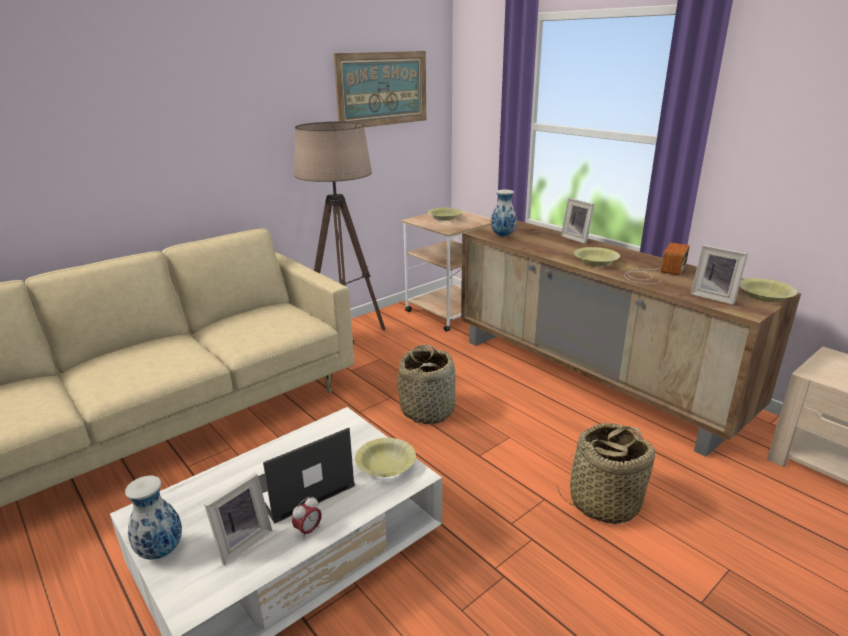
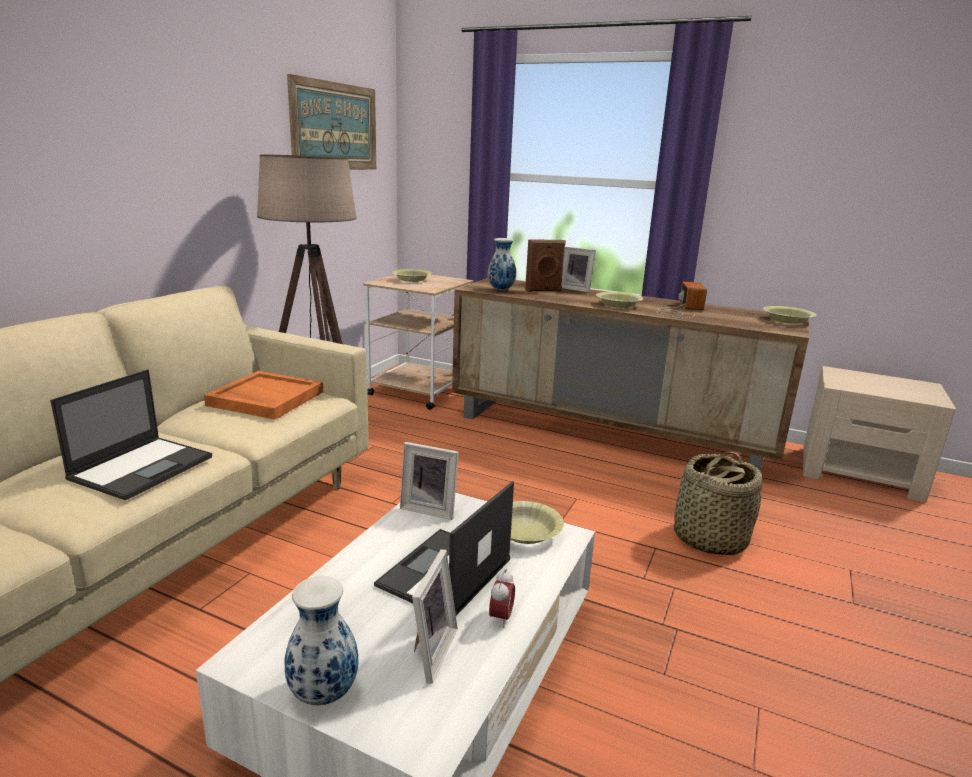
camera: 25 degrees left, 5 degrees down
(156, 366) = (143, 467): none -> laptop
(270, 319) = (265, 398): none -> orange tray
(428, 409) = (470, 487): basket -> none
(542, 239) = (543, 290): none -> brown speaker
(714, 297) = (751, 323): picture frame -> picture frame (430, 508)

